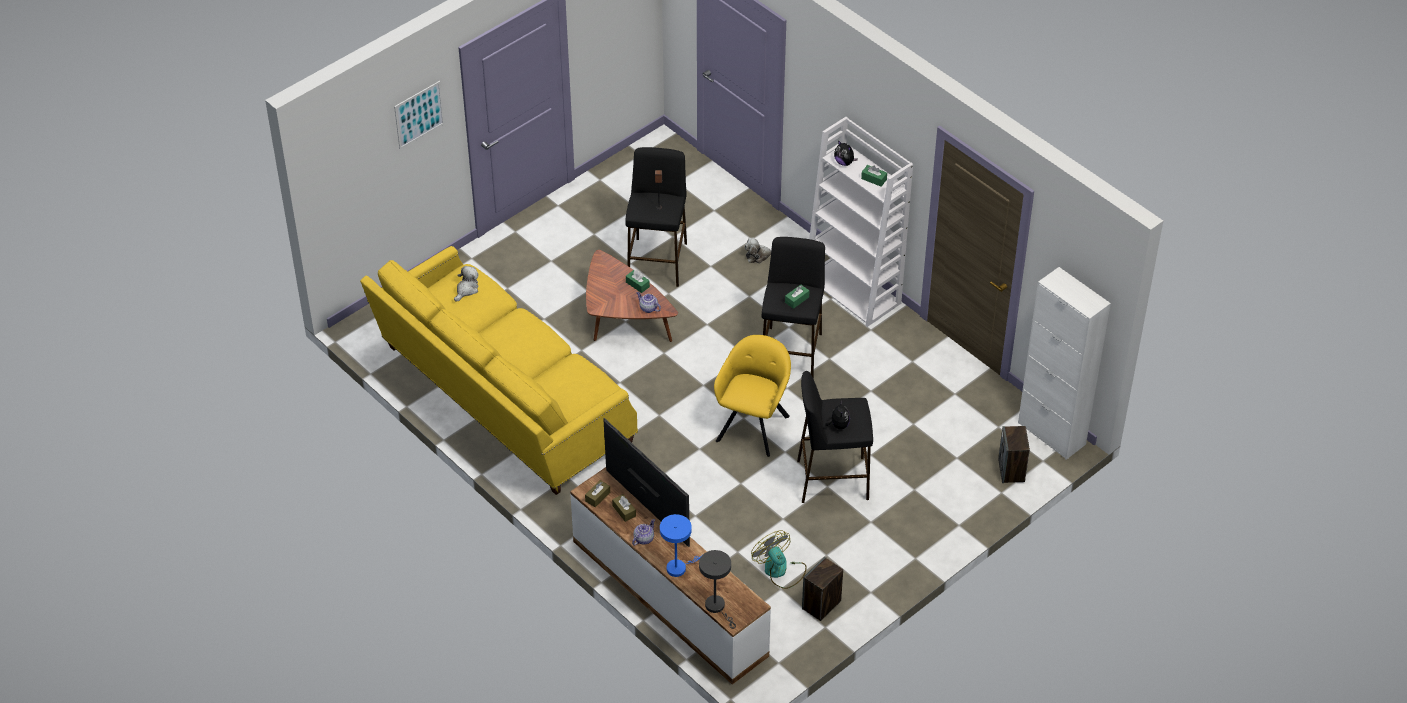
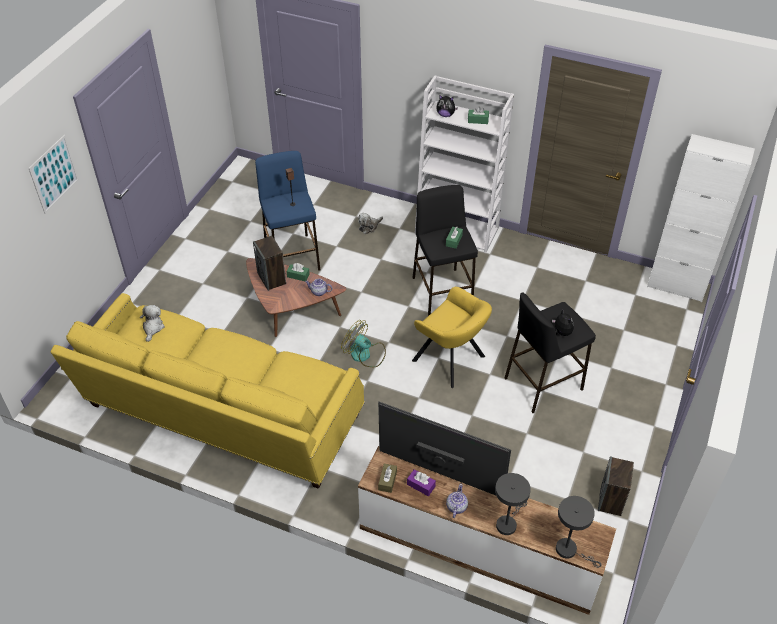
camera: 25 degrees left, 0 degrees up
(624, 511) = (421, 485): brown tissue box -> purple tissue box
(657, 261) = (292, 256): black stool -> blue stool
(679, 567) = (508, 523): blue table lamp -> grey table lamp
(754, 425) = (451, 361): yellow armchair -> yellow armchair turned 135 degrees clockwise
(780, 570) = (555, 482): fan -> fan (365, 354)
(1011, 471) = (670, 325): speaker -> speaker (272, 278)

